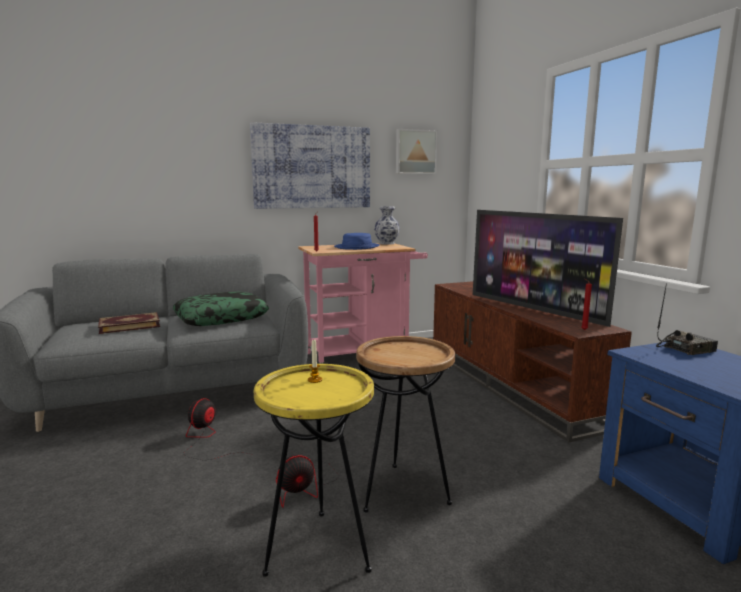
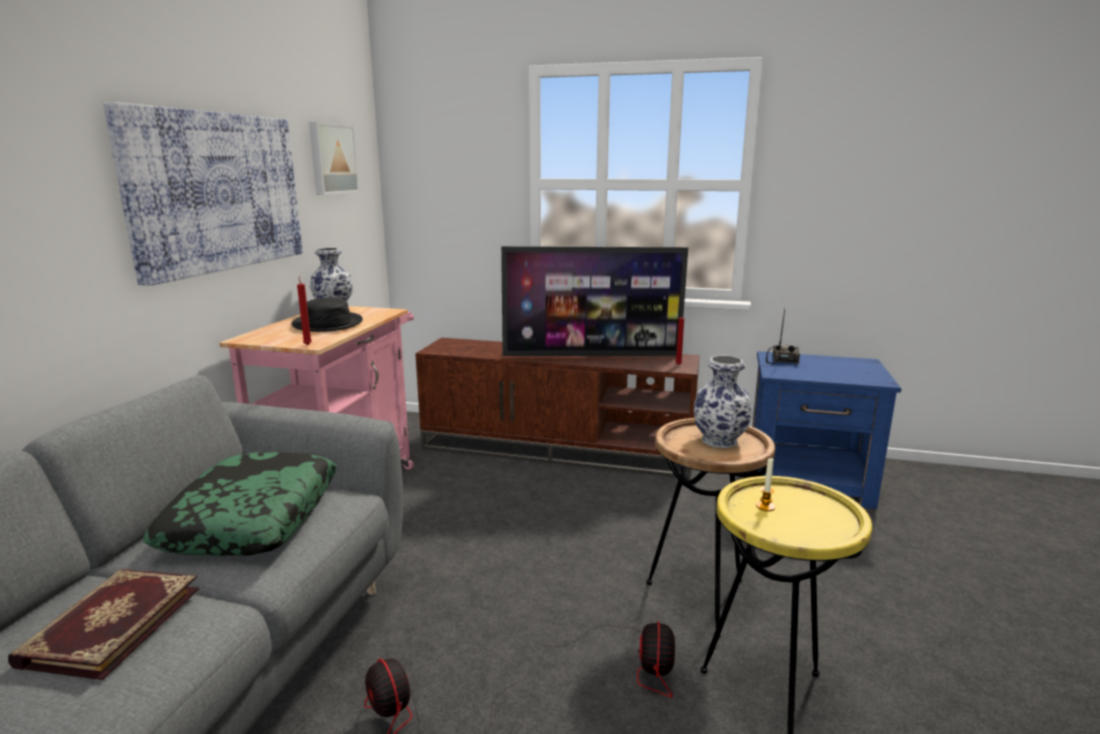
camera: 55 degrees left, 5 degrees up
(357, 247) = (327, 323): blue hat -> black hat
(412, 354) = (720, 440): none -> vase

